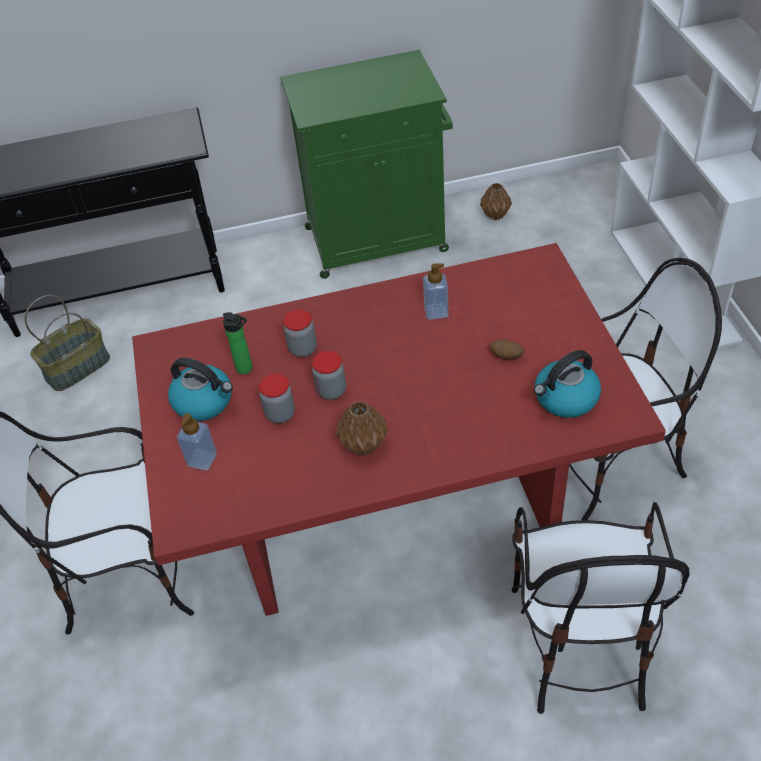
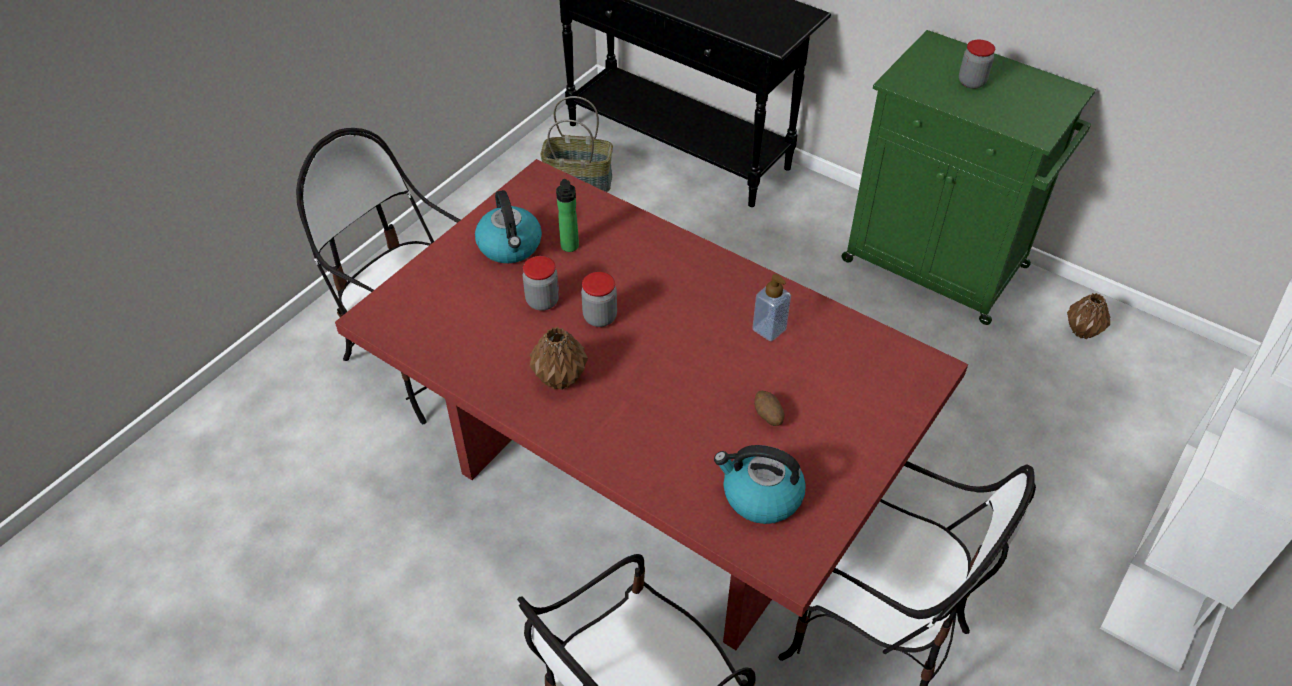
camera: 45 degrees right, 0 degrees up
(202, 460) = (450, 285): soap dispenser -> none
(302, 349) = (628, 268): jar -> jar (971, 82)

